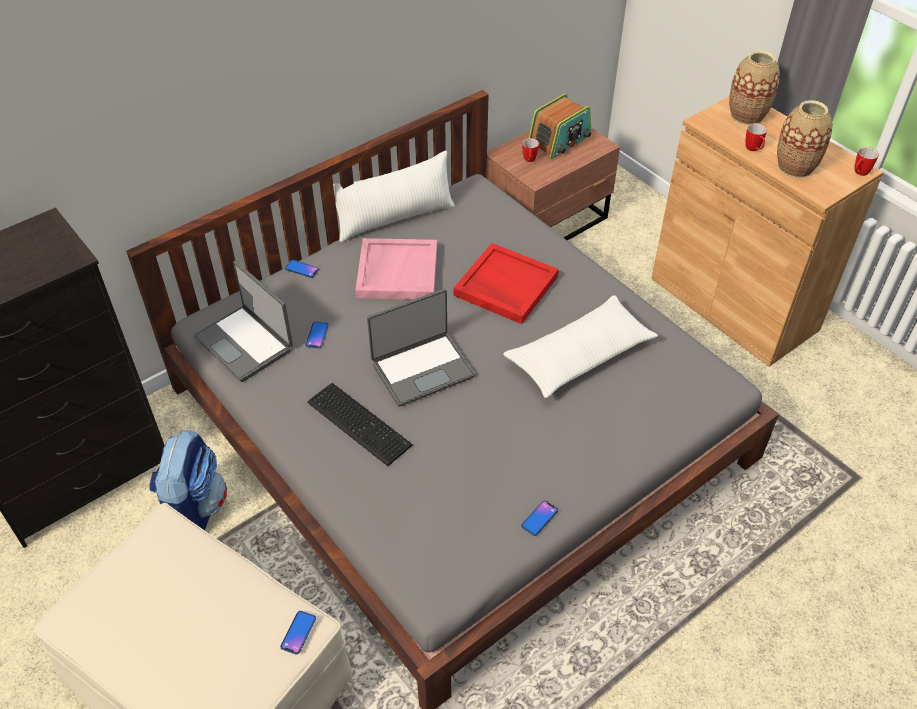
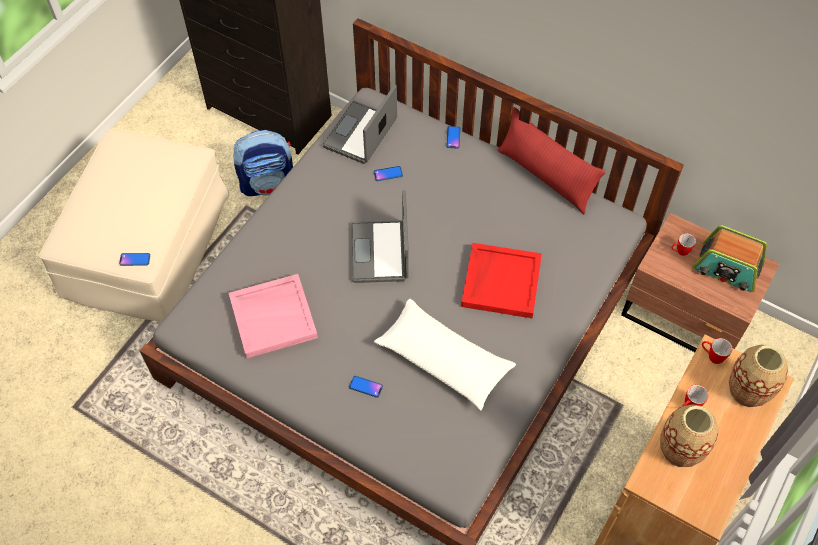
camera: 70 degrees right, 10 degrees up
(359, 421) = (314, 230): keyboard -> none
(394, 218) = (545, 177): white pillow -> red pillow
(396, 271) = (481, 200): pink tray -> pink tray (273, 317)
(422, 369) = (381, 252): laptop -> laptop turned 45 degrees clockwise
(539, 518) = (265, 373): phone -> phone (366, 387)
(859, 173) = (701, 514): mug -> mug (711, 356)

